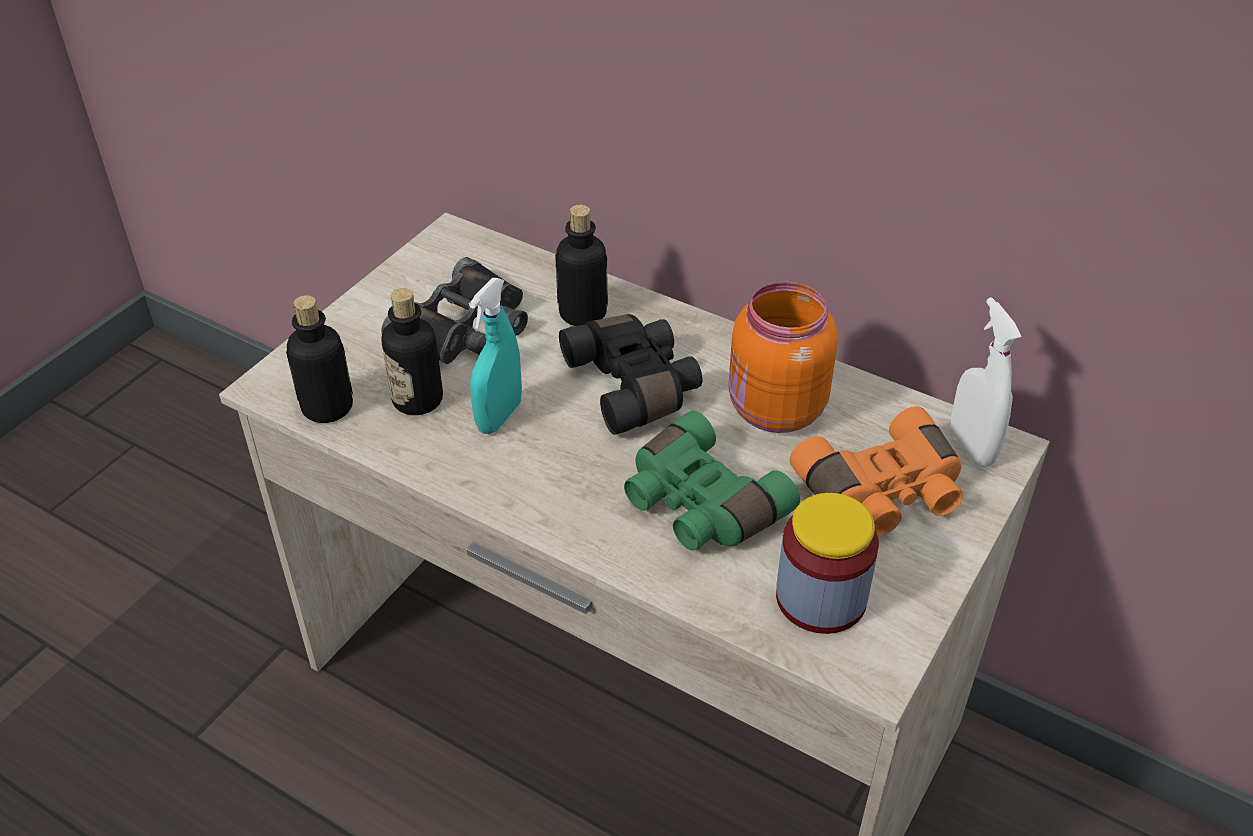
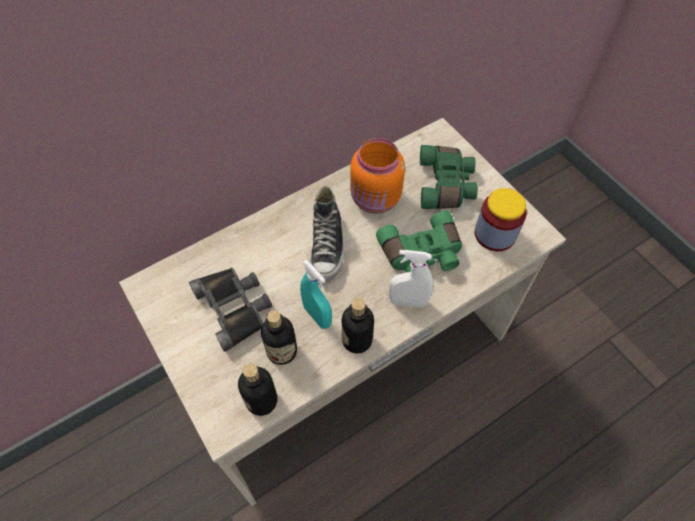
camera: 65 degrees left, 15 degrees up
(582, 313) = (258, 248): bottle -> bottle (357, 340)
(635, 385) = (327, 247): black binoculars -> shoe
(883, 494) = (446, 185): orange binoculars -> green binoculars
(971, 447) = (434, 143): white spray bottle -> white spray bottle (408, 301)

